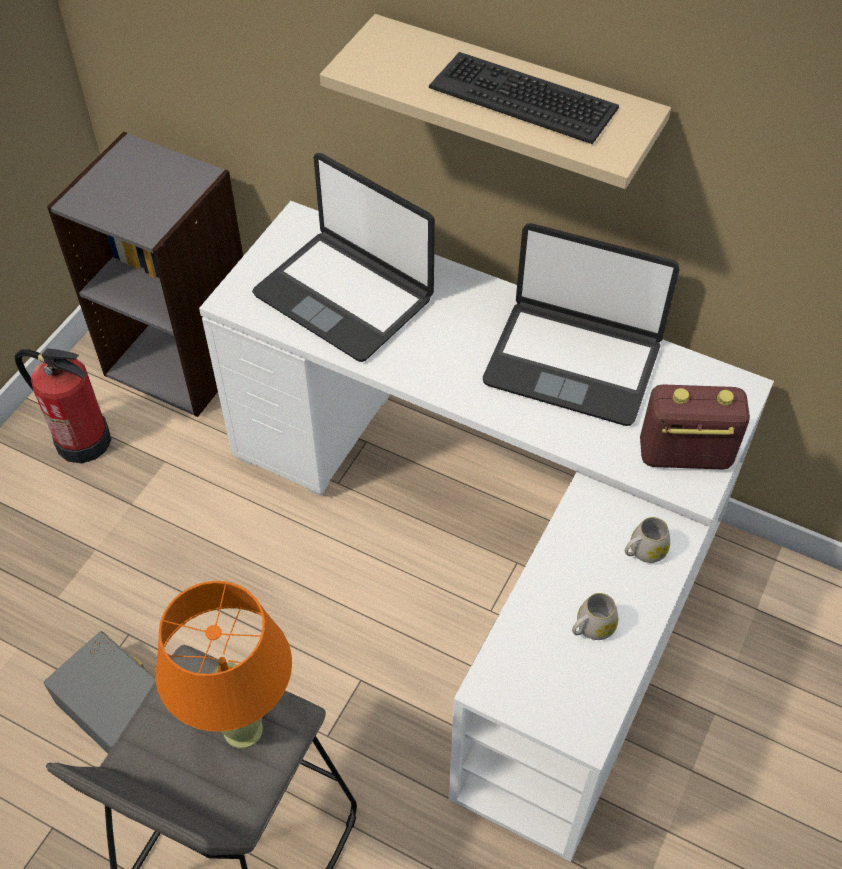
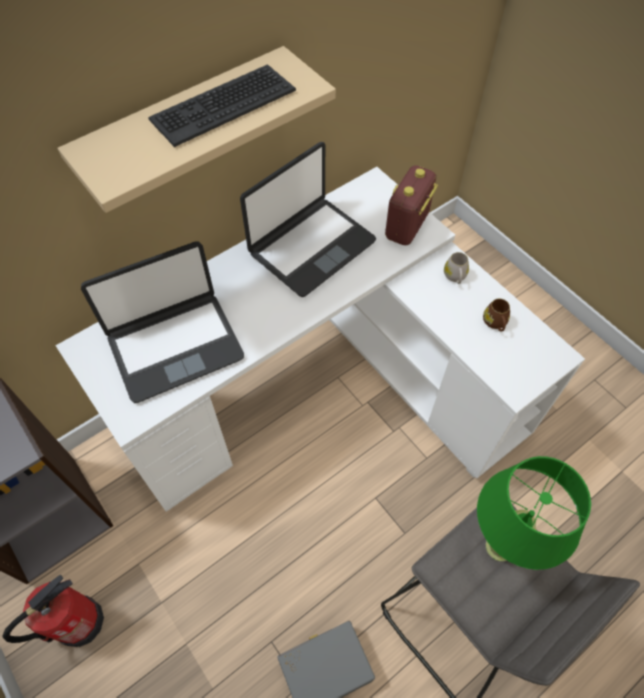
camera: 65 degrees left, 5 degrees up
(243, 730) = (500, 547): orange table lamp -> green table lamp
(591, 628) = (495, 323): white mug -> brown mug

